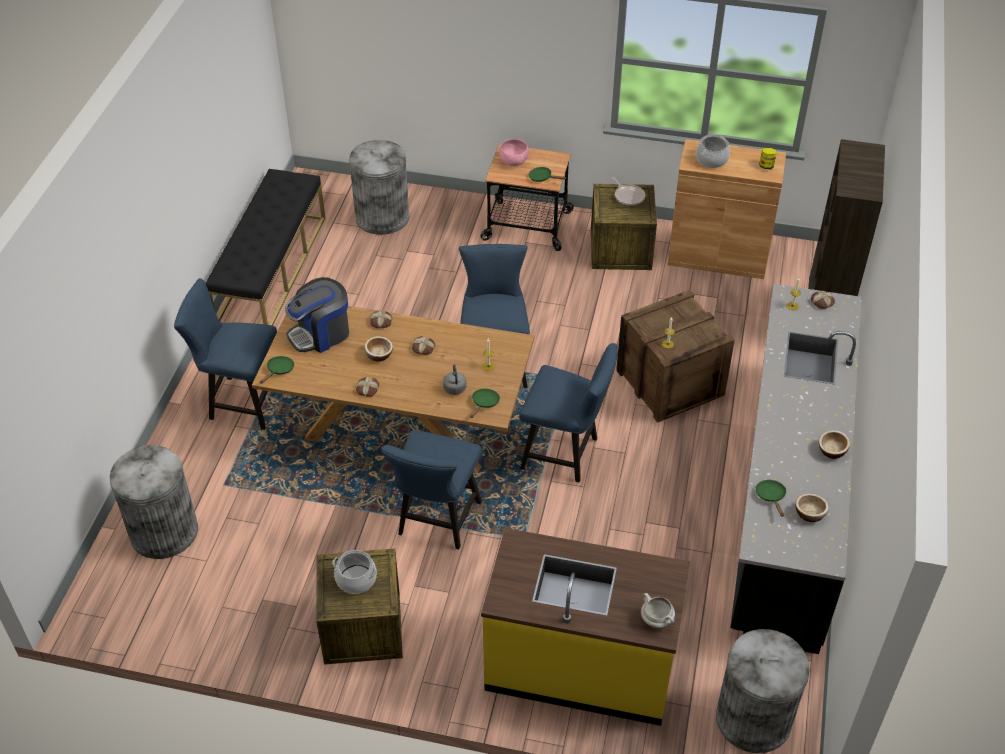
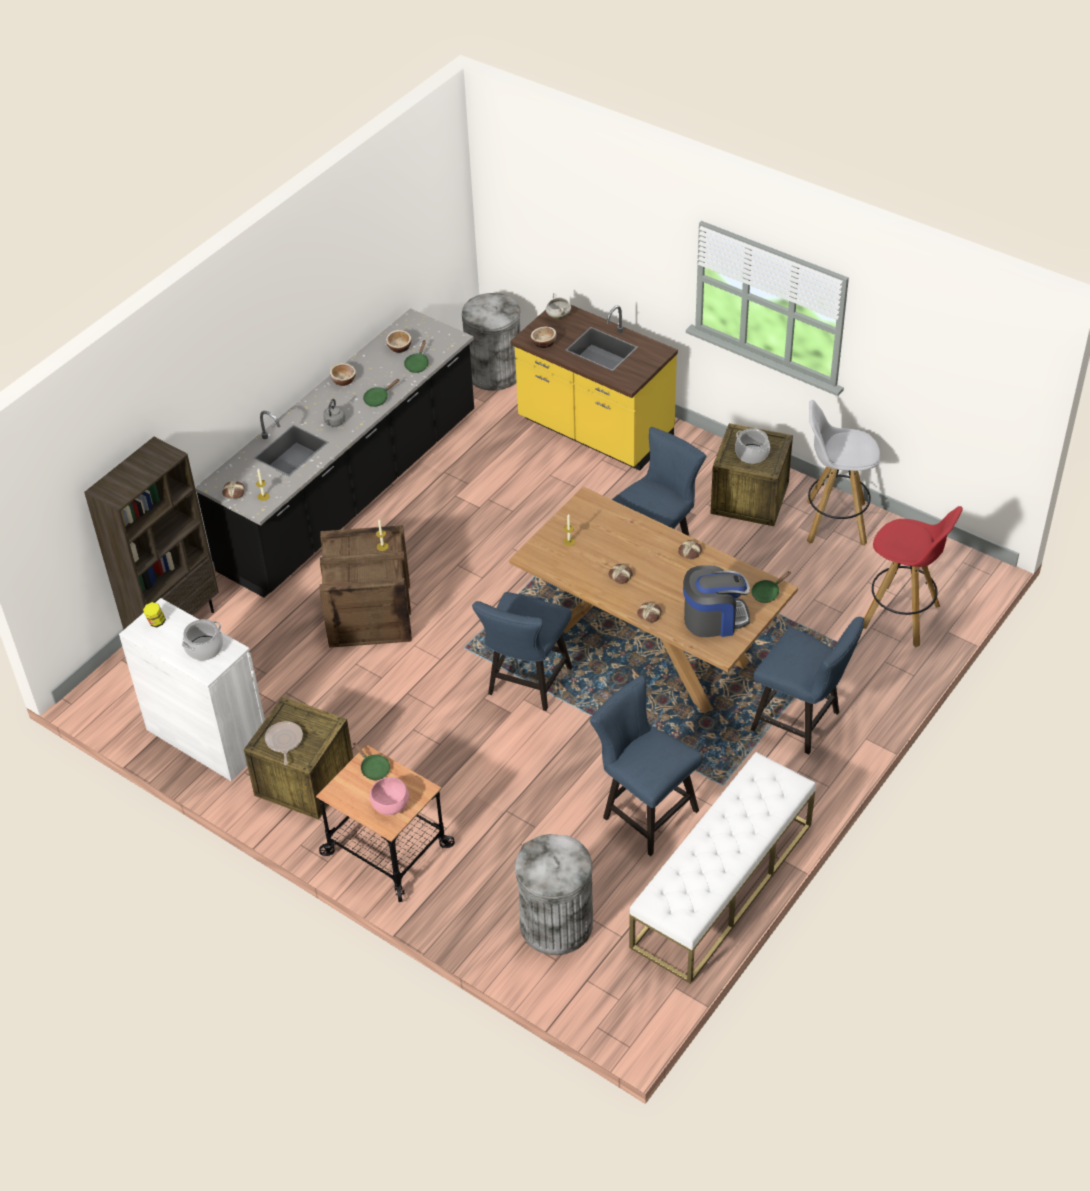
camera: 155 degrees left, 0 degrees up
(163, 531) = (902, 617): grey trash can -> red stool
(257, 624) = (834, 522): none -> white stool
(271, 269) = (722, 885): black bench -> white bench
(379, 355) = (665, 581): bowl -> bowl (544, 343)
(454, 387) = (610, 531): grey kettle -> grey kettle (334, 422)
(484, 403) = (591, 510): green frying pan -> green frying pan (378, 398)
(565, 454) = (510, 579): blue chair -> blue chair (644, 812)
(718, 256) = (208, 736): brown cabinet -> white cabinet

